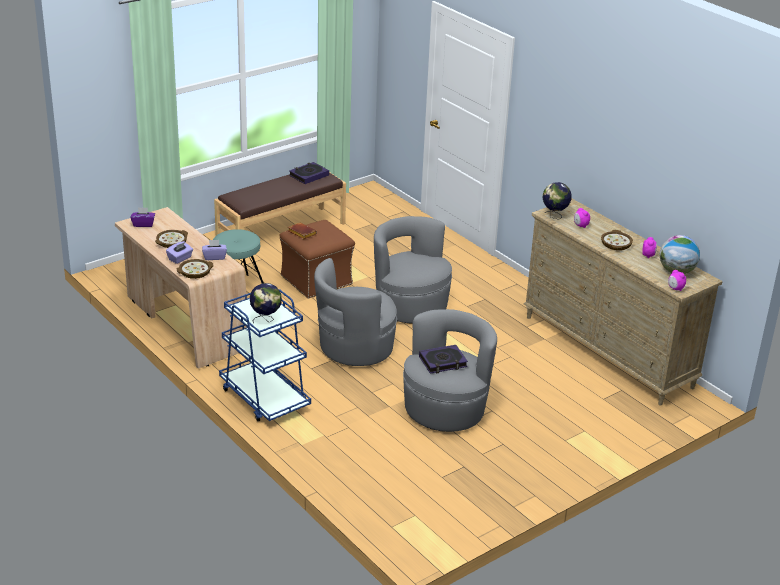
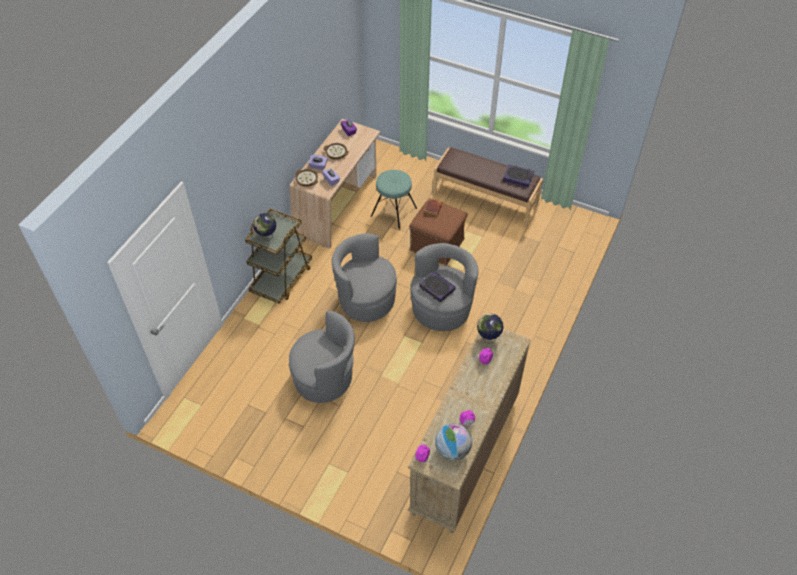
camera: 65 degrees right, 20 degrees up
(264, 398) = (282, 279): blue cart -> brown cart
(443, 362) = (317, 350): book -> book (437, 288)
(616, 244) = (471, 394): bowl -> none

